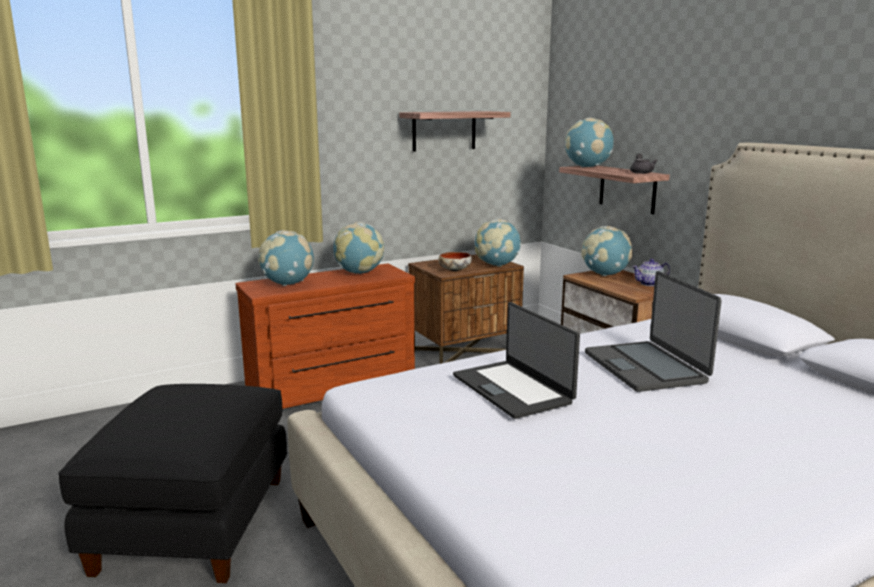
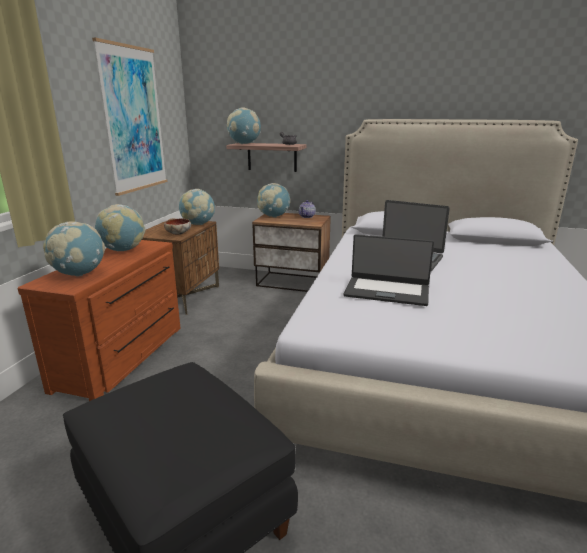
camera: 45 degrees left, 5 degrees up
(444, 131) = (133, 120): shelf -> picture

